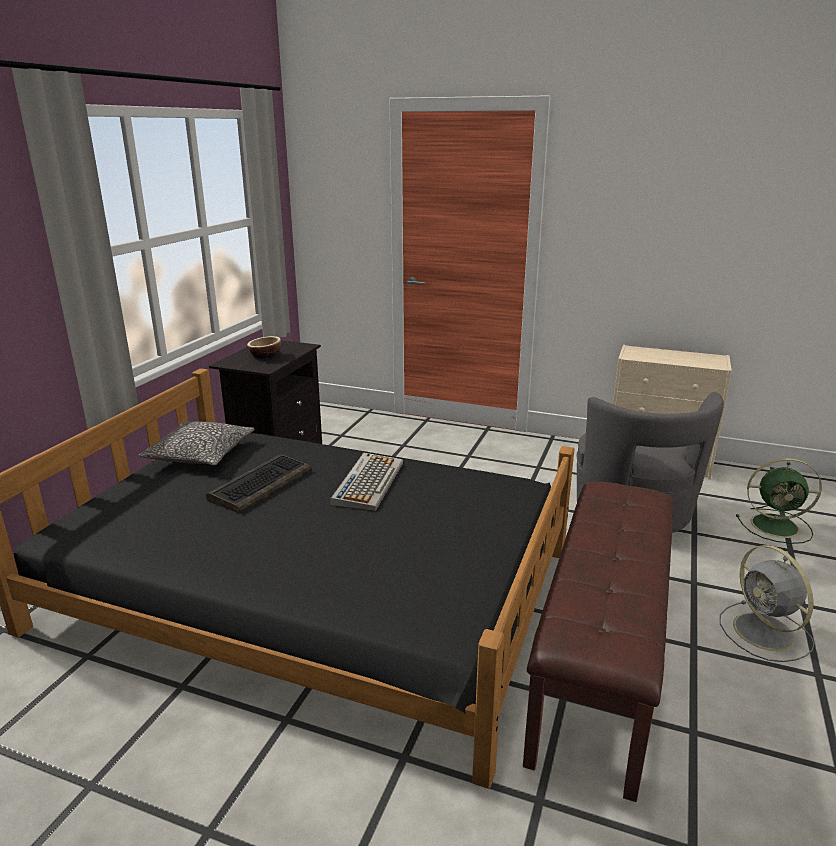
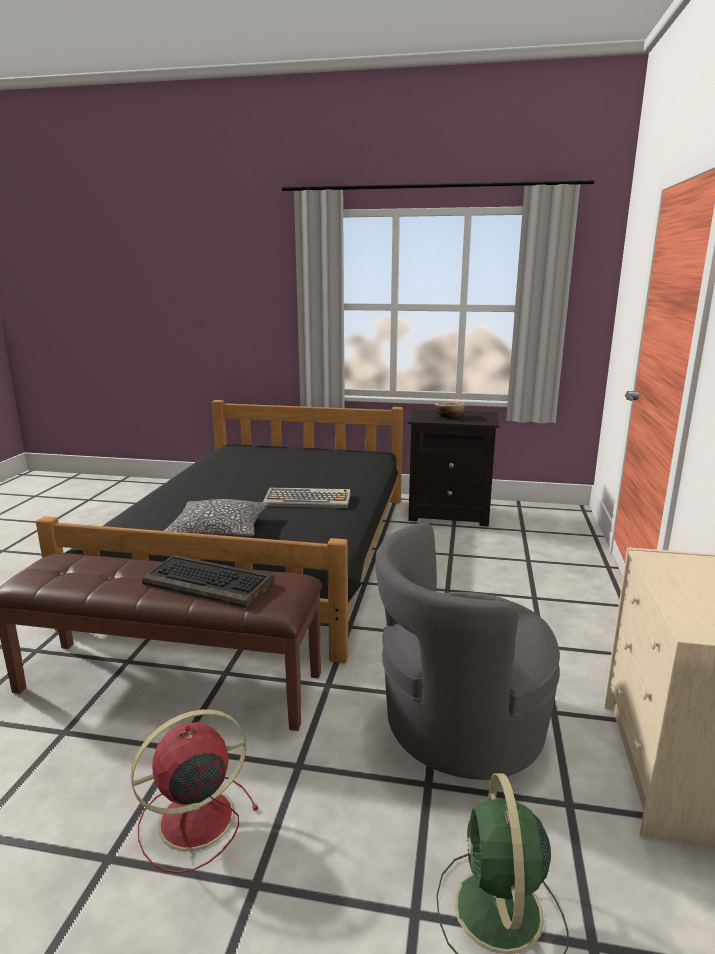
camera: 80 degrees right, 5 degrees down
(200, 454) = (339, 454): pillow -> pillow (219, 531)
(261, 484) = (297, 473): keyboard -> keyboard (210, 583)
(765, 633) = (193, 820): grey fan -> red fan

